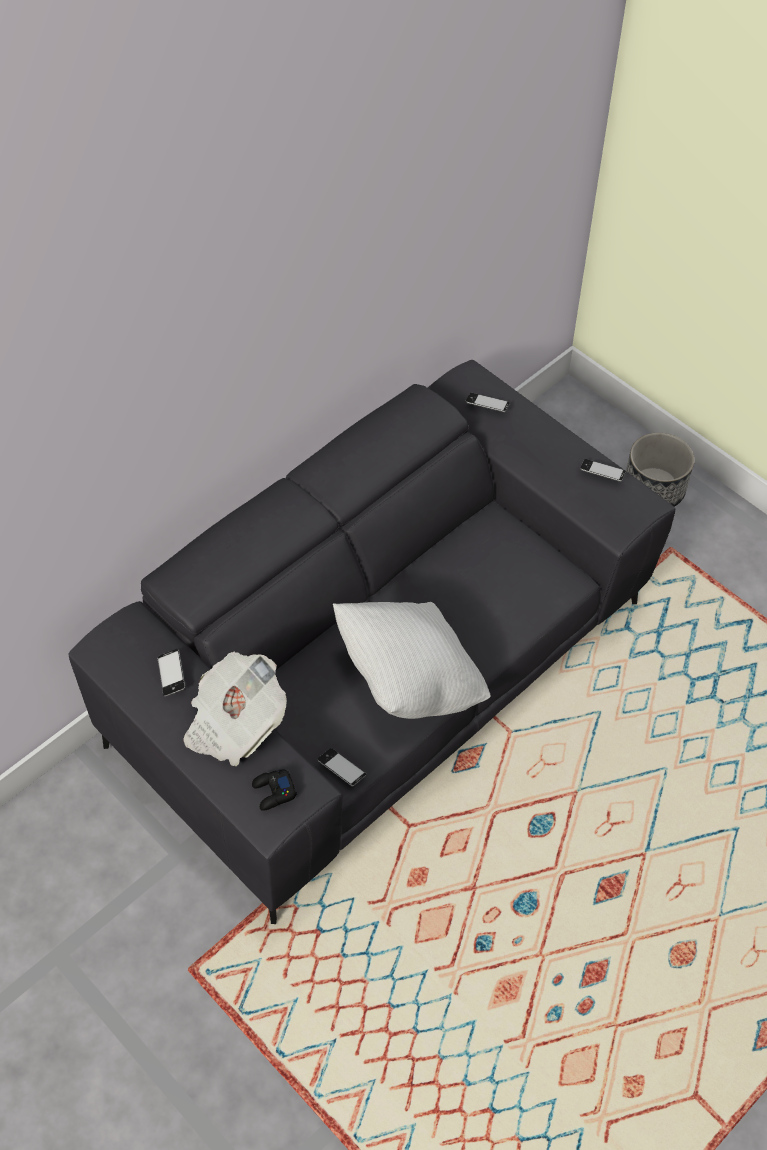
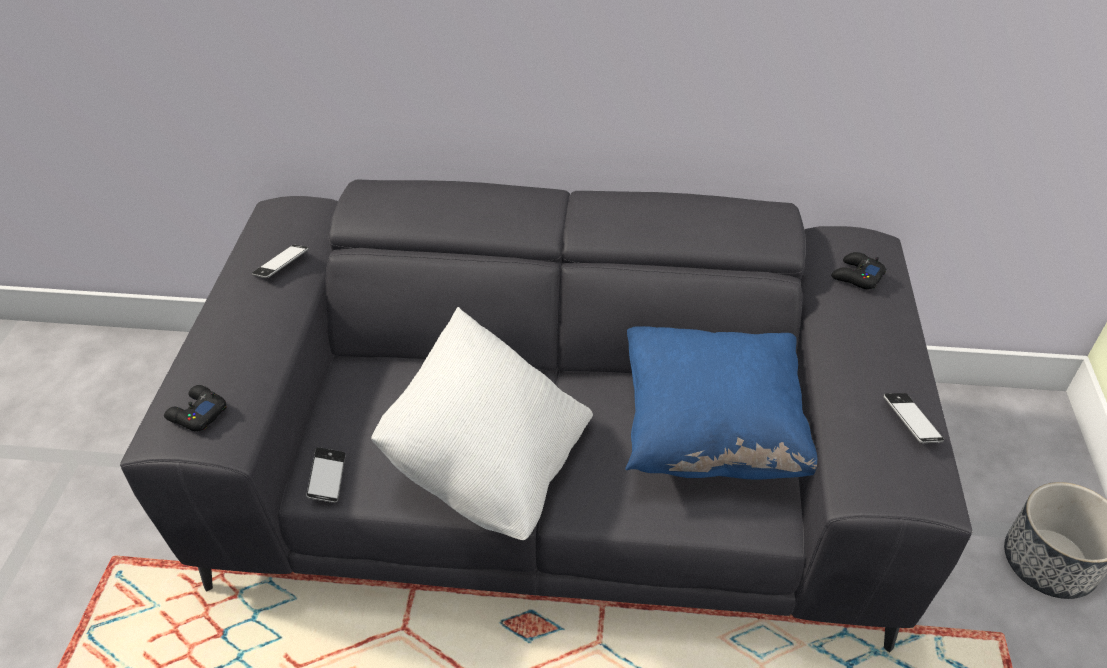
camera: 50 degrees right, 10 degrees down
(234, 723) = (261, 336): newspaper -> none
(487, 405) = (856, 276): phone -> black game controller
(492, 560) = (711, 432): none -> blue pillow

